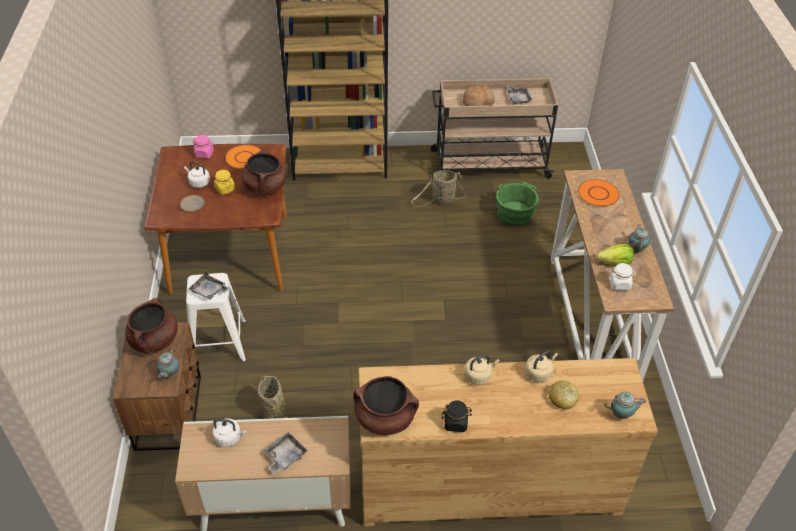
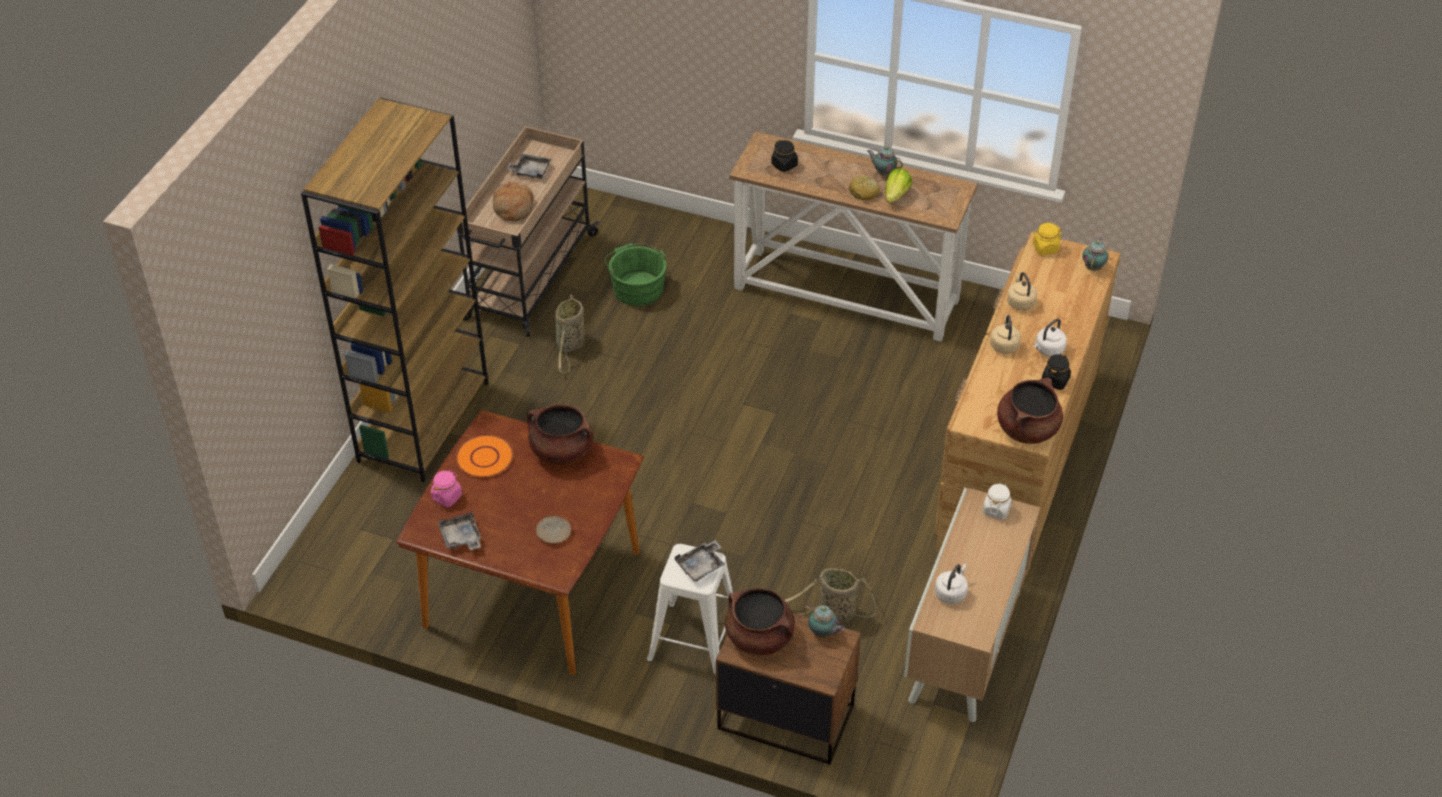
camera: 65 degrees left, 0 degrees up
(198, 182) = (508, 517): white kettle -> white kettle (1048, 350)
(225, 189) = (539, 492): yellow jar -> yellow jar (1045, 248)
(284, 456) = (996, 552): grey tray -> grey tray (461, 537)
(563, 398) = (1058, 297): bread -> bread (864, 193)
(598, 193) = (784, 165): orange plate -> black jar
(619, 284) = (926, 204): white jar -> white jar (996, 510)

